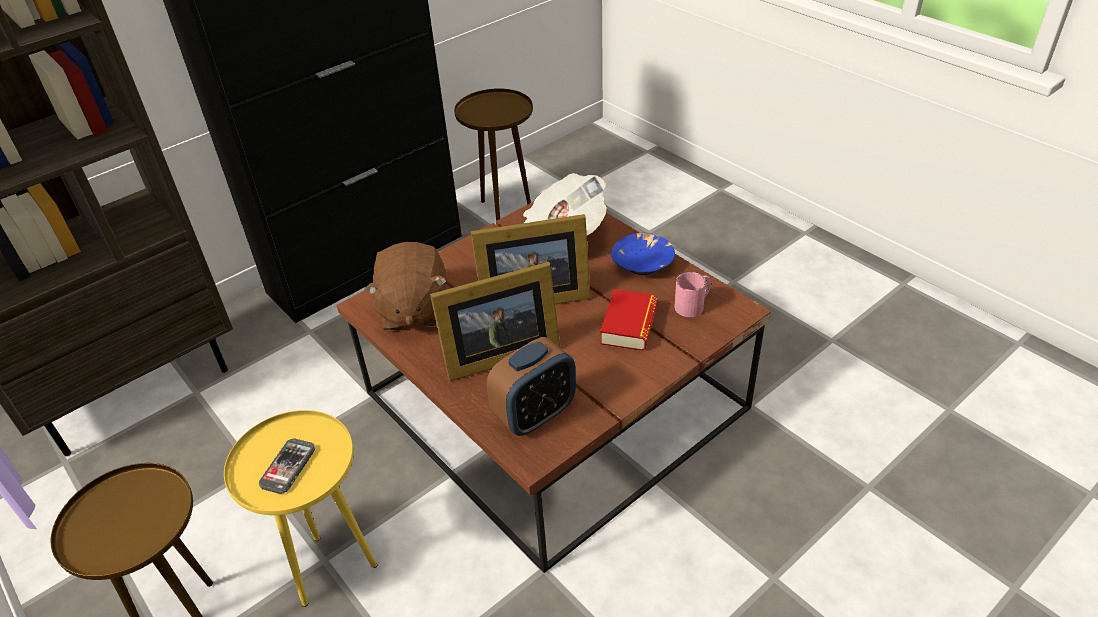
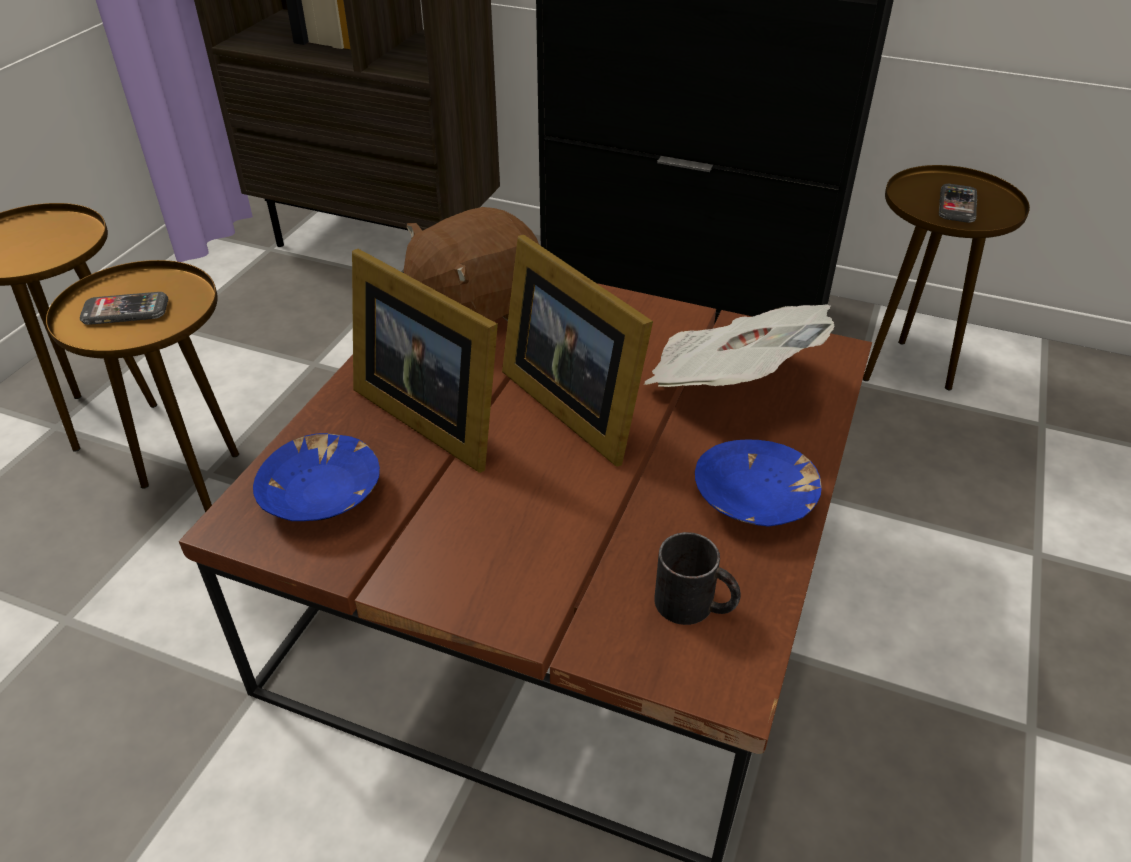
camera: 60 degrees right, 0 degrees up
(332, 568) = (197, 485): yellow side table -> brown side table
(497, 111) = (957, 205): none -> phone
(535, 415) = (323, 496): alarm clock -> blue bowl
(629, 325) = (581, 535): book -> none
(693, 305) = (695, 606): pink mug -> black mug

